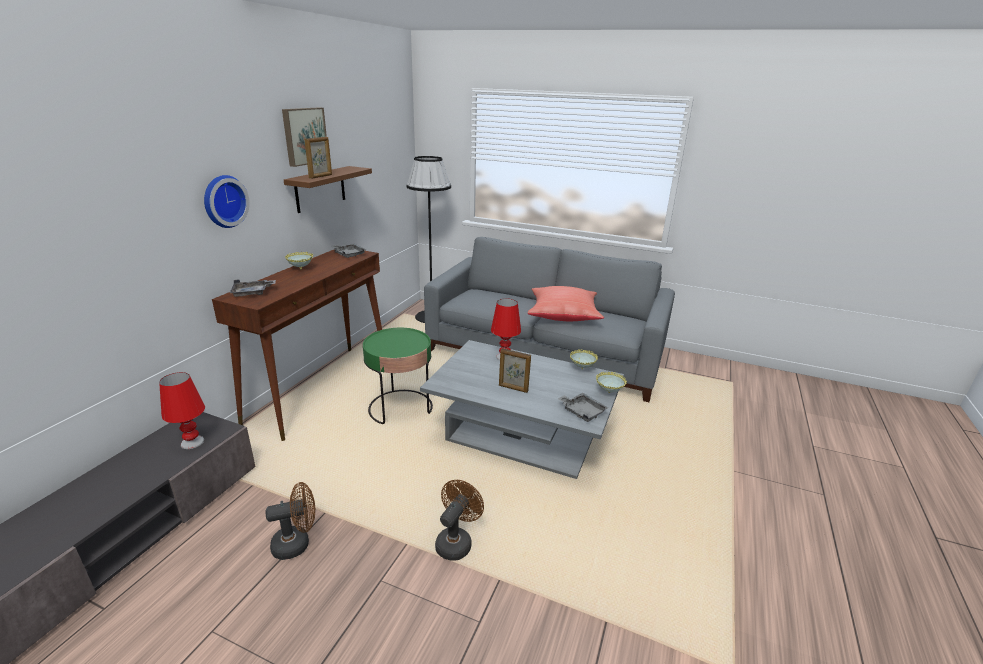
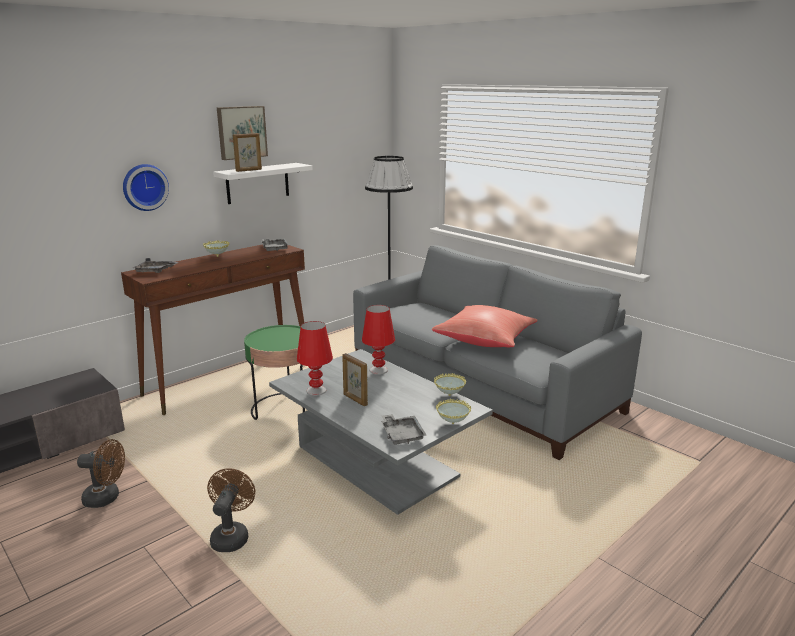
camera: 25 degrees right, 5 degrees down
(192, 442) = (70, 392): red table lamp -> red table lamp (316, 391)
(320, 189) = (257, 183): brown shelf -> white shelf
(456, 541) = (231, 536): brown fan -> brown fan turned 45 degrees counterclockwise

